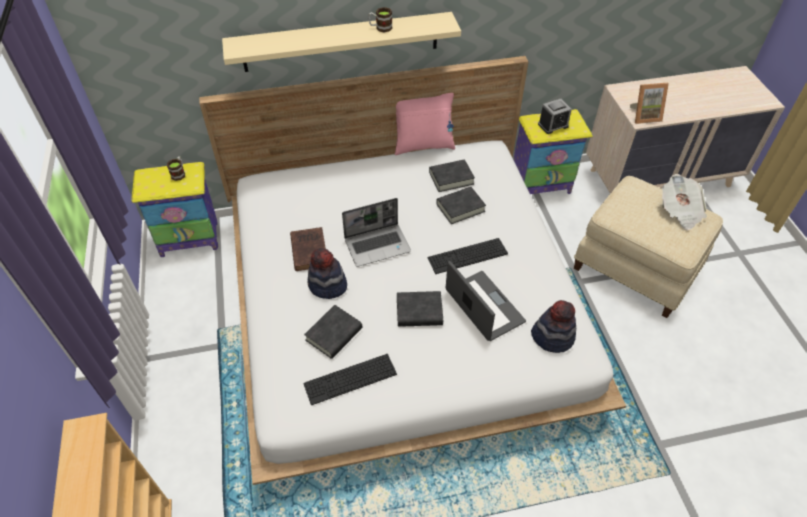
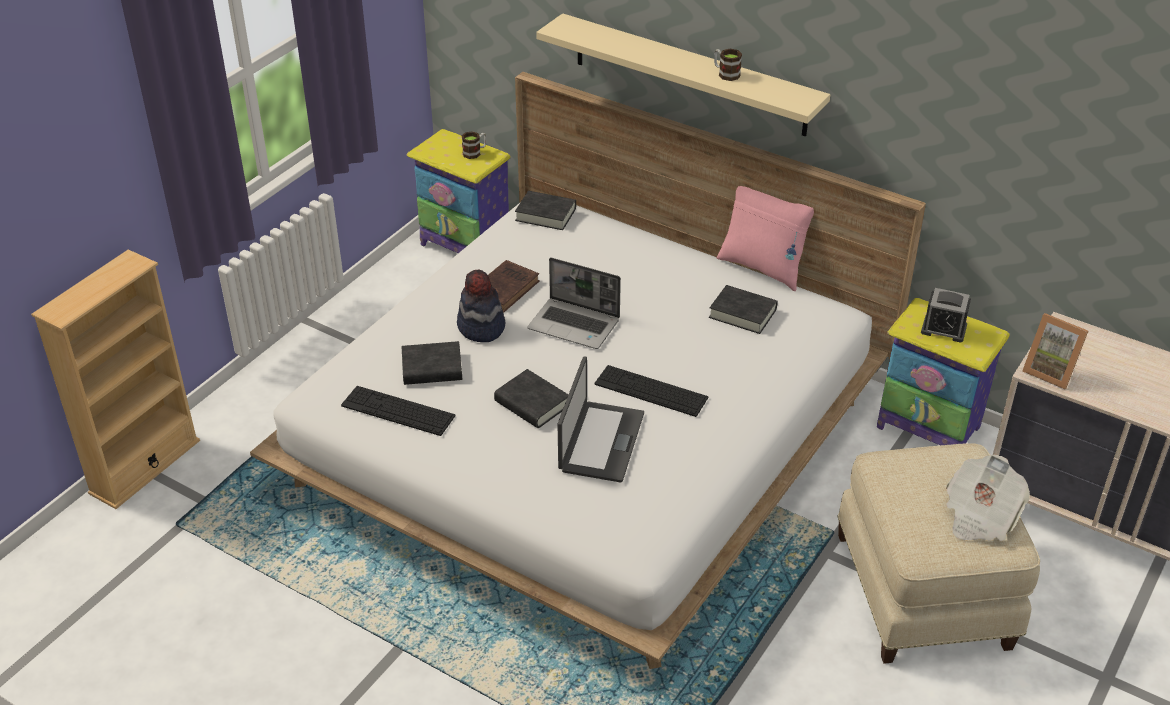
camera: 45 degrees right, 10 degrees down
(460, 208) = (710, 345): black book -> black book (545, 214)
(552, 336) = (631, 514): hat -> none

